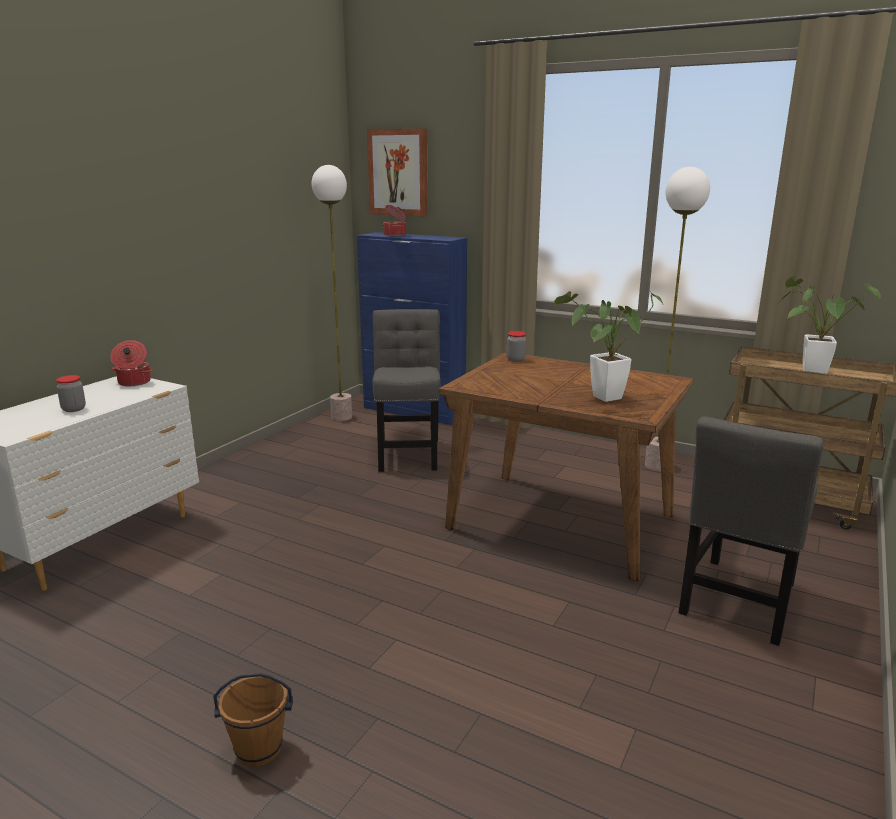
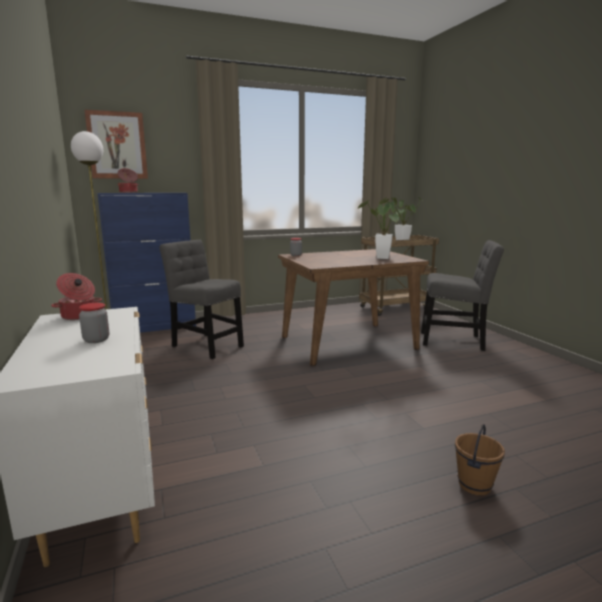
camera: 50 degrees left, 5 degrees down
(657, 466) = (330, 311): floor lamp -> none
(738, 602) = (455, 341): grey chair -> grey chair turned 60 degrees counterclockwise

